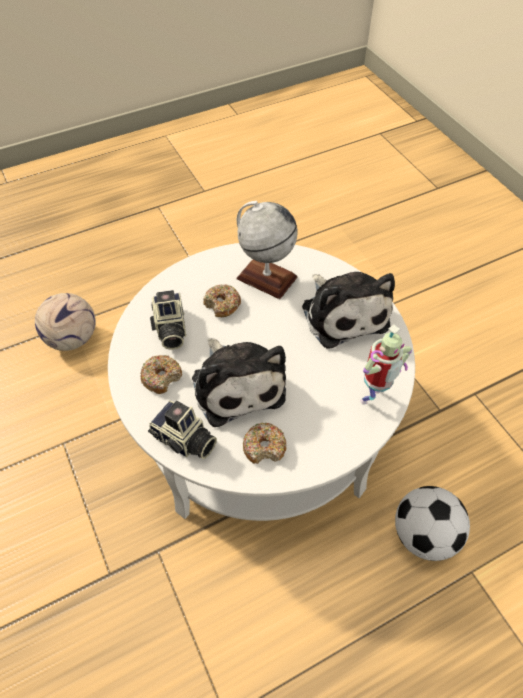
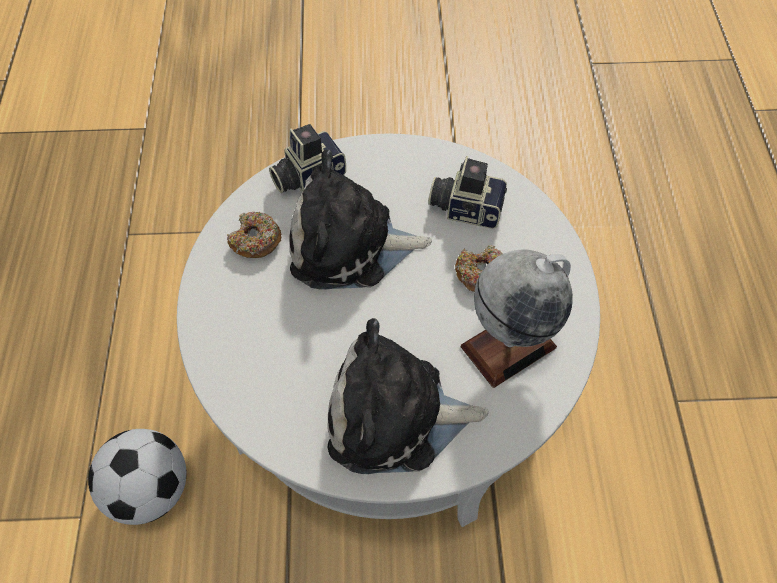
camera: 115 degrees right, 5 degrees up
(72, 339) = (605, 219): football -> none
(161, 377) = (399, 180): donut -> none
(373, 399) = (243, 379): toy robot -> none

